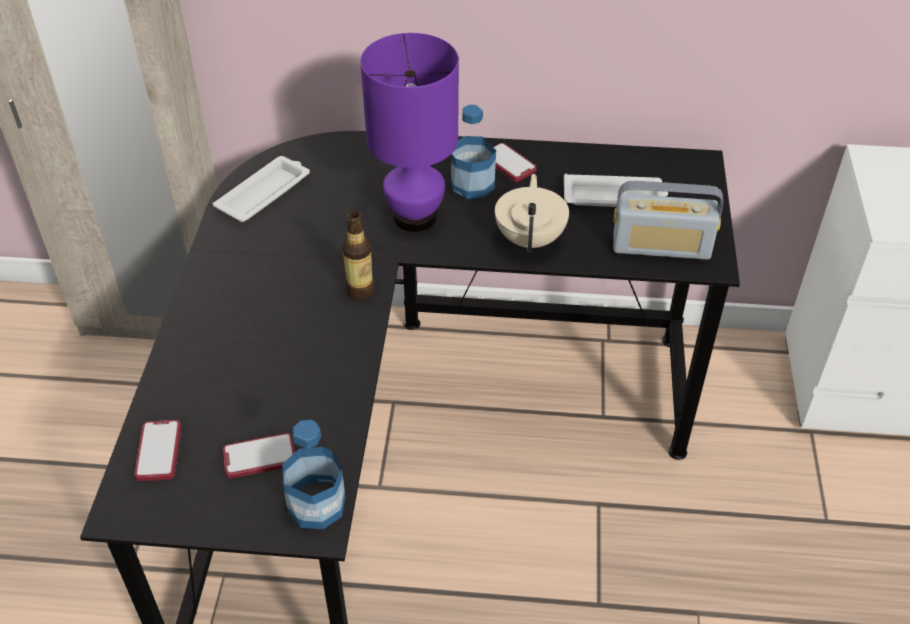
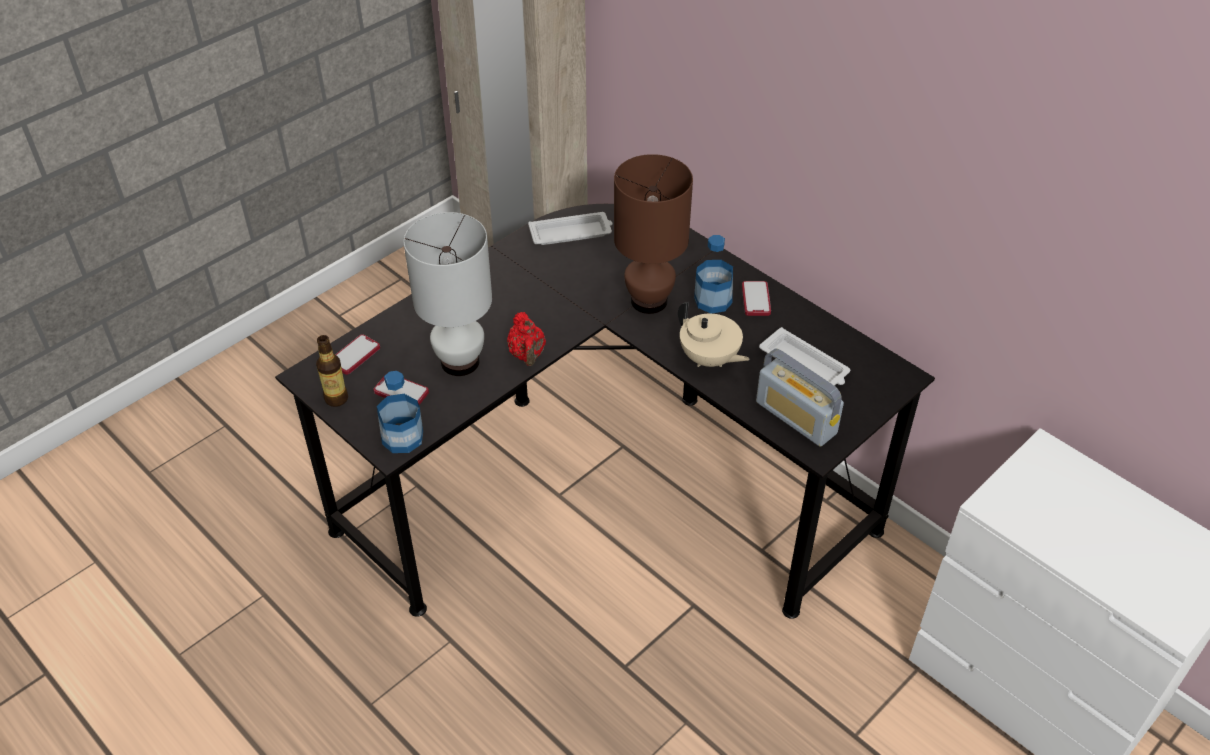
camera: 40 degrees right, 0 degrees up
(291, 386) = (459, 363): none -> white table lamp
(354, 335) = (527, 355): none -> red teapot
(360, 291) = (561, 329): bottle -> bottle (336, 399)
(415, 218) = (648, 302): purple table lamp -> brown table lamp
(530, 238) = (709, 359): beige teapot -> beige teapot turned 90 degrees clockwise

